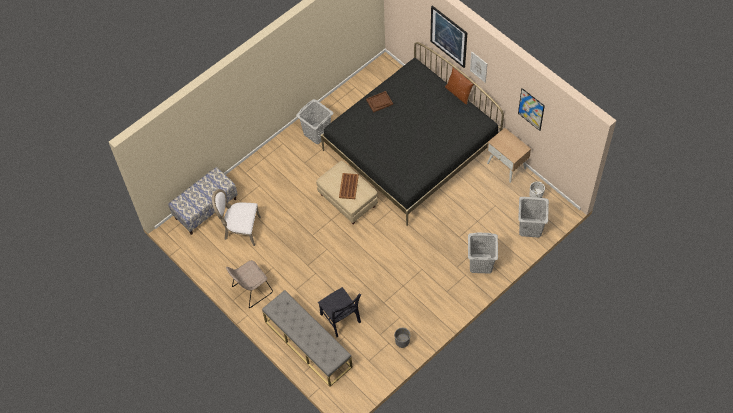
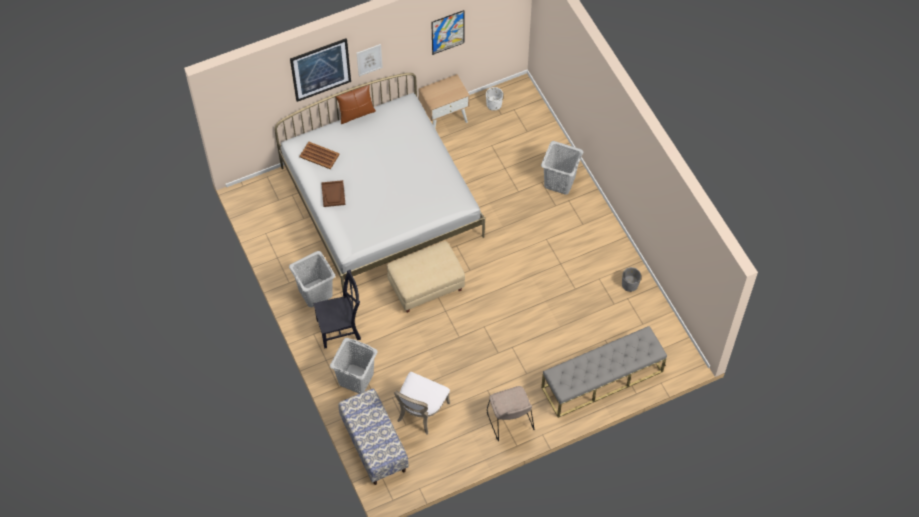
camera: 75 degrees left, 0 degrees up
(341, 320) = (582, 337): black chair -> black chair (340, 329)
(348, 186) = (429, 266): brown tray -> brown tray (319, 156)
(411, 148) = (381, 202): black bed -> white bed
(530, 227) = (532, 123): grey laundry basket -> grey laundry basket (355, 379)

